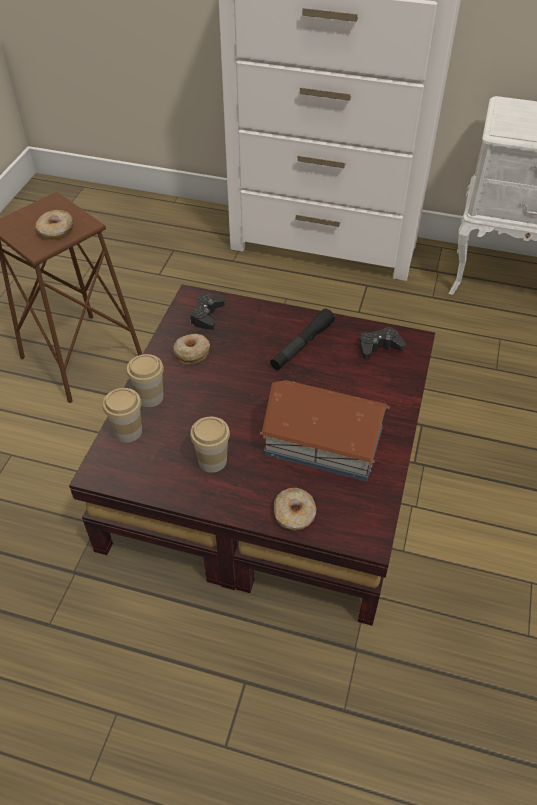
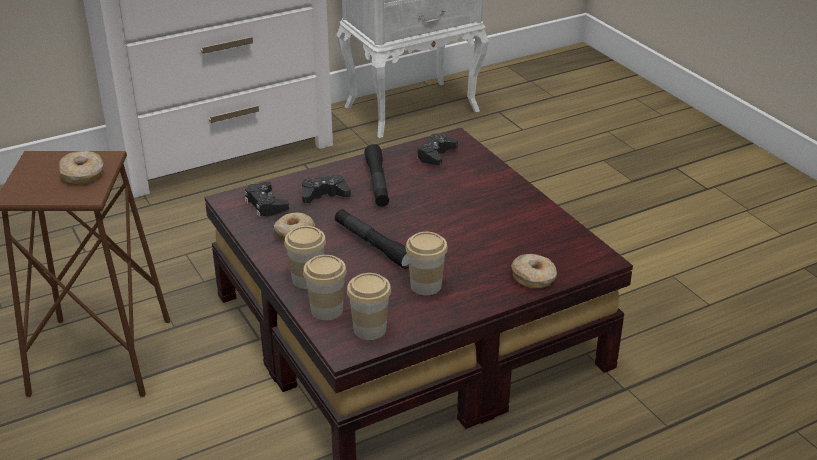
camera: 45 degrees left, 15 degrees down
(131, 468) = (370, 329): none -> cup
(226, 398) = (373, 245): none -> black flashlight
(253, 332) = (324, 195): none -> black game controller
(322, 440) = (485, 228): toy house -> none

